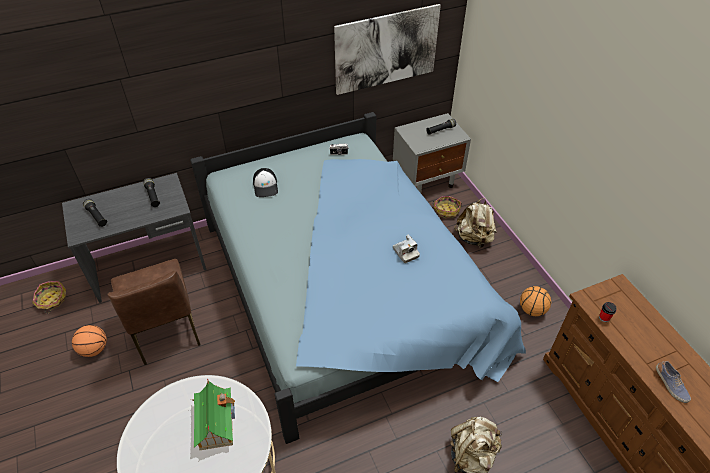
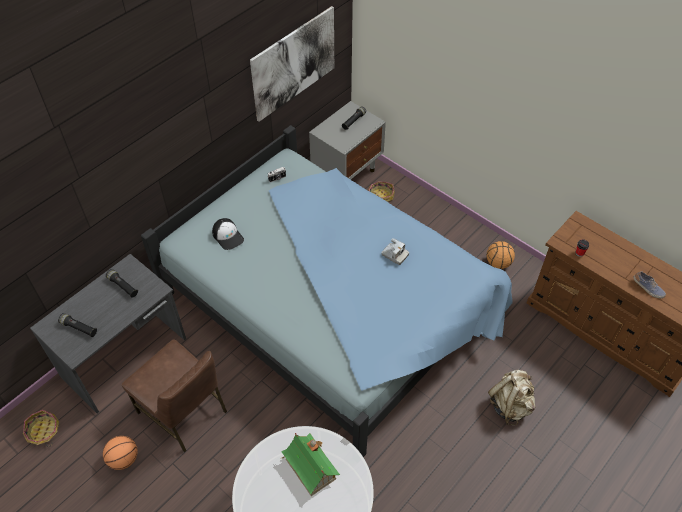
camera: 25 degrees left, 5 degrees up
(474, 238) = (418, 215): beige backpack -> none

